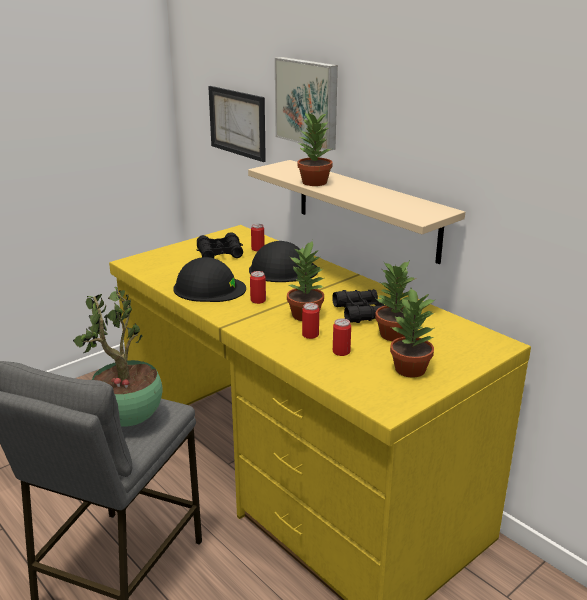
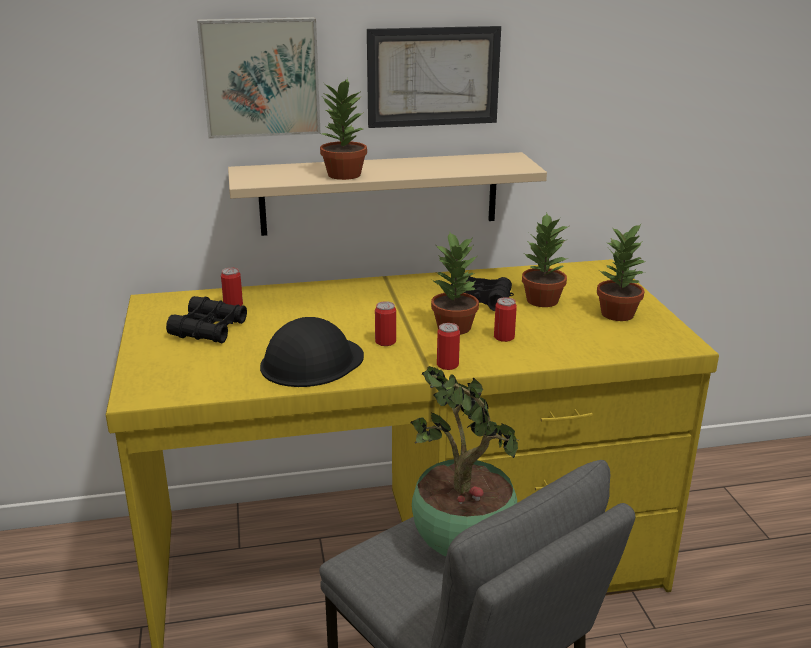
camera: 60 degrees left, 0 degrees up
(237, 122) = (95, 138): picture -> picture (433, 76)
(282, 270) = (319, 308): black hard hat -> none
(341, 352) = (556, 333): can -> can (447, 365)

